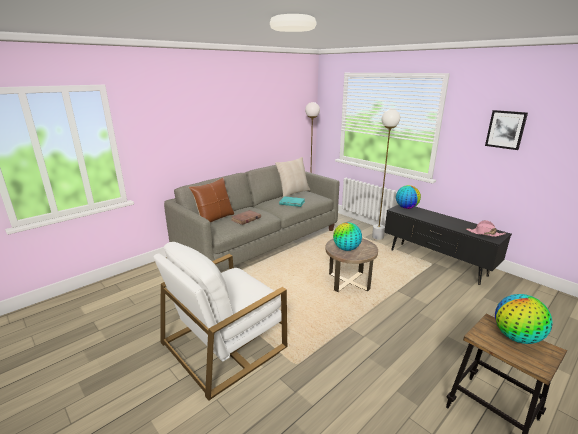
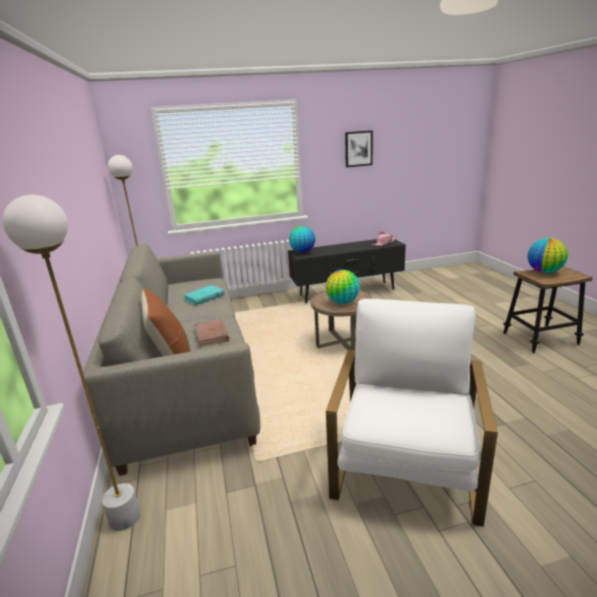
camera: 60 degrees left, 0 degrees up
(224, 343) = (407, 461): white armchair -> white armchair turned 150 degrees counterclockwise
(293, 192) = (168, 290): beige pillow -> none
(377, 237) = (273, 301): white floor lamp -> white floor lamp (124, 518)

